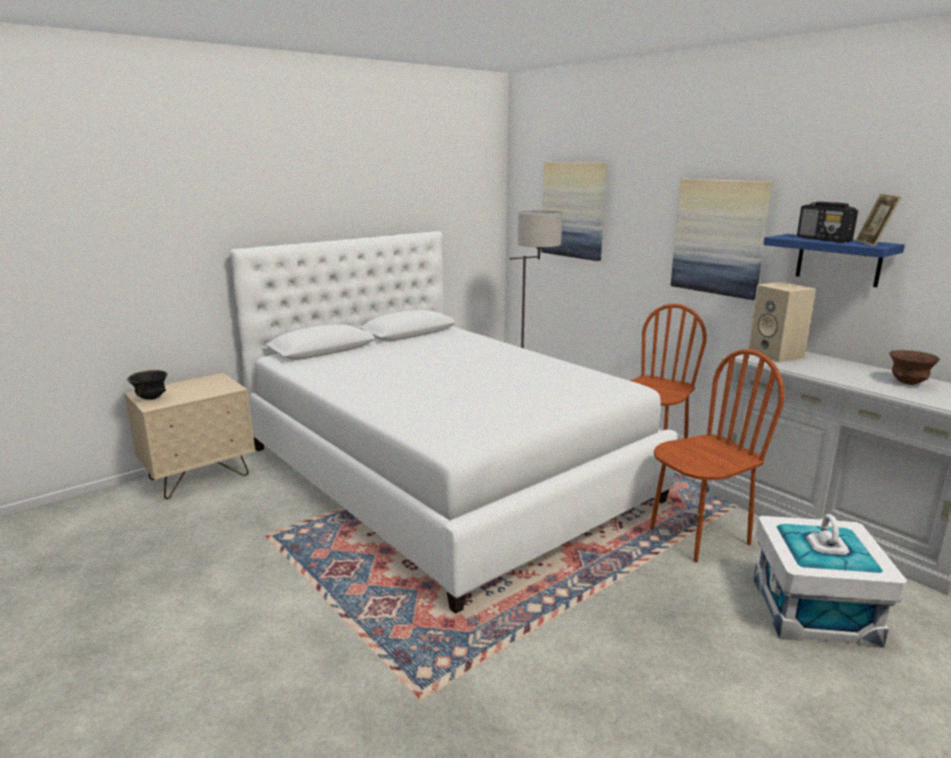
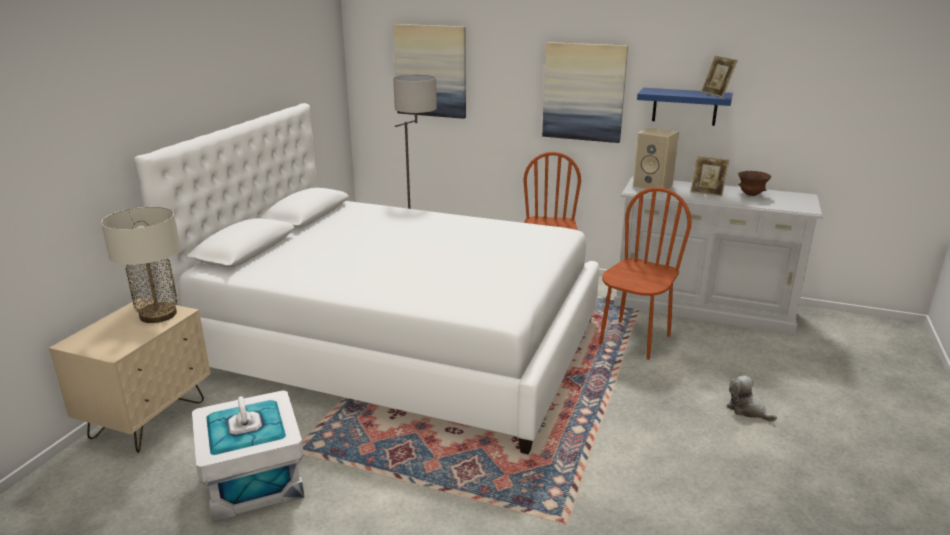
camera: 30 degrees left, 5 degrees up
(151, 399) = (98, 346): black bowl -> none
(216, 386) = (158, 315): none -> table lamp
(776, 663) = (747, 410): none -> plush toy
(814, 611) = (740, 369): white storage box -> white storage box (255, 481)
(824, 239) = (680, 92): radio -> none
(842, 371) = (707, 193): none -> picture frame

